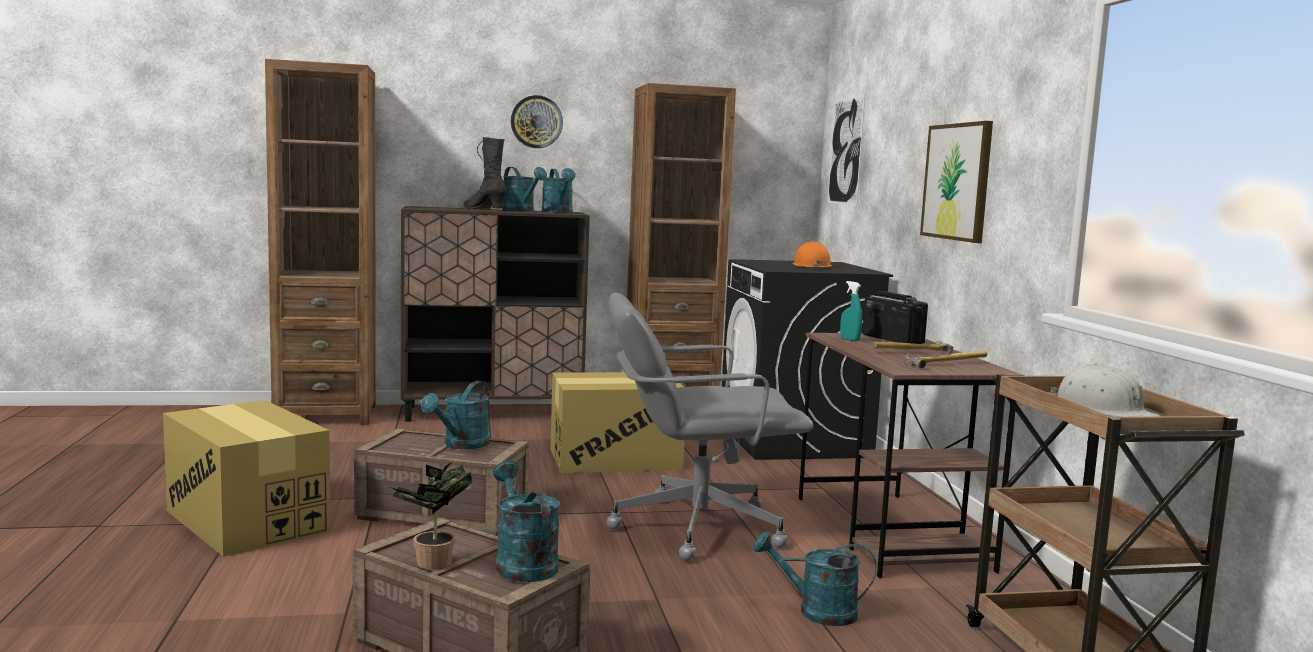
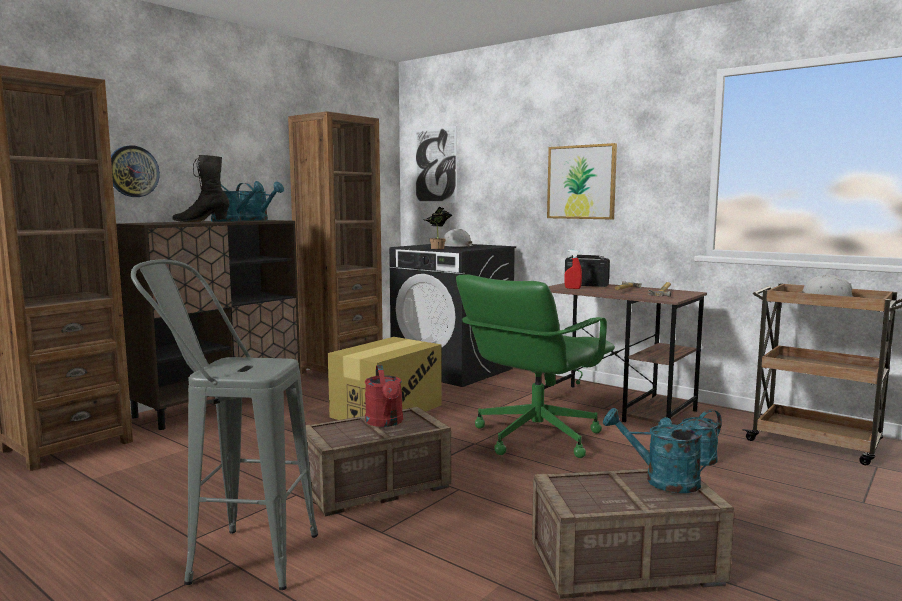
camera: 40 degrees left, 0 degrees up
(246, 520) = (235, 557): cardboard box -> grey stool
(431, 564) = (629, 505): potted plant -> potted plant (438, 248)
(461, 445) = (385, 423): turquoise watering can -> red watering can
(536, 122) = (217, 142): wall clock -> wall clock (133, 171)
(695, 527) = (534, 437): grey office chair -> green office chair
(811, 266) = (455, 246): orange hard hat -> white hard hat
(849, 339) = (572, 288): turquoise spray bottle -> red spray bottle

